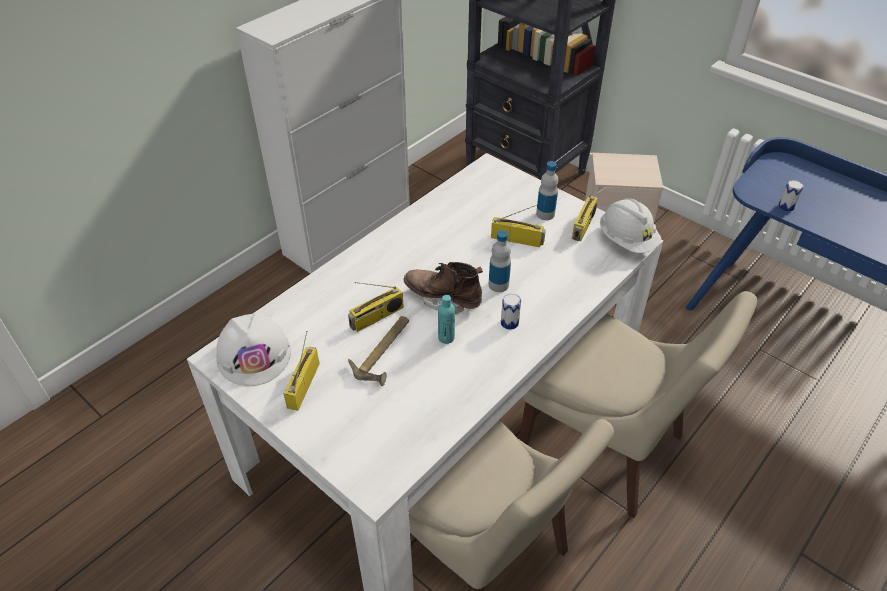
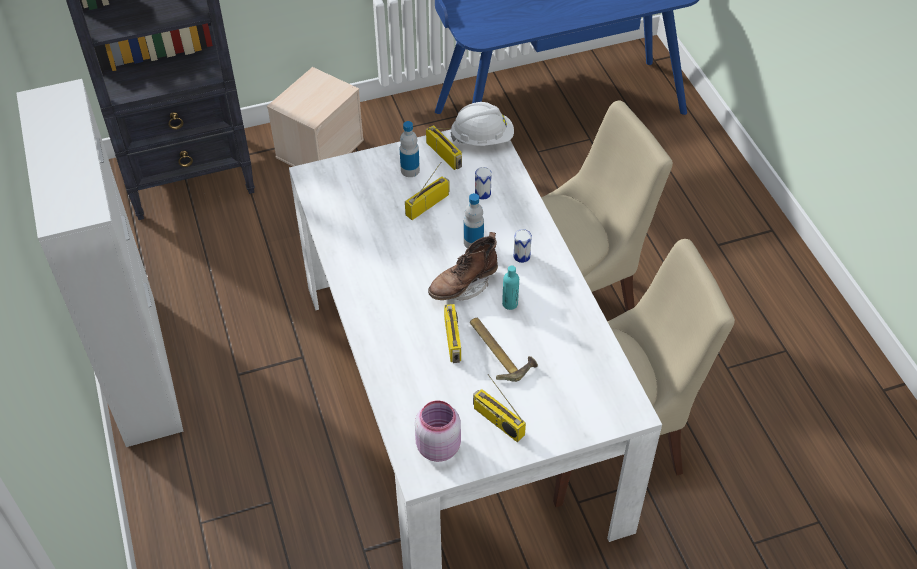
camera: 60 degrees left, 5 degrees up
(254, 354) = (437, 446): white hard hat -> pink jar
(786, 207) = (508, 30): can -> can (482, 194)

